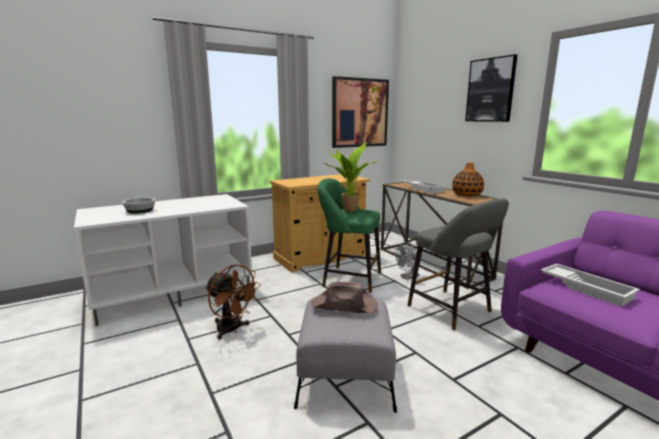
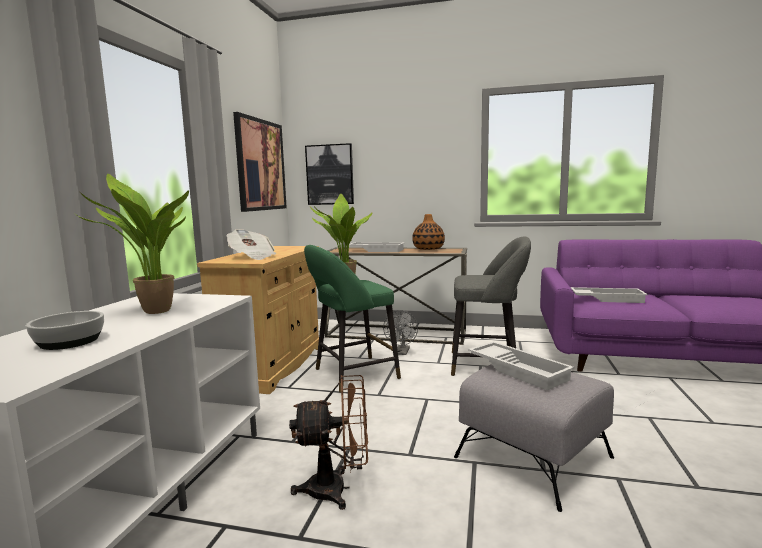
camera: 45 degrees left, 5 degrees down
(193, 205) = (152, 312): none -> potted plant
(302, 181) = (252, 257): none -> newspaper
(345, 305) = (519, 370): brown hat -> white tray
(490, 90) = (423, 140): picture -> picture (330, 174)

